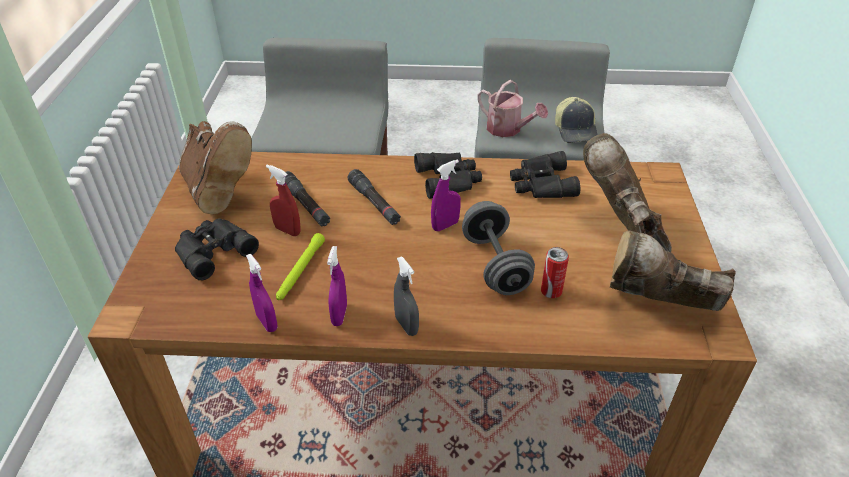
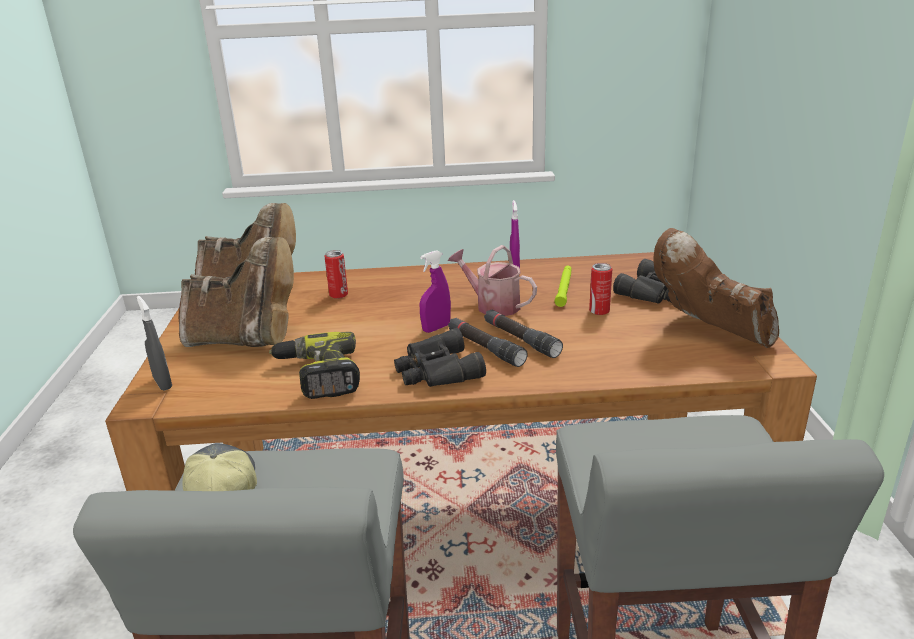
camera: 175 degrees right, 15 degrees down
(267, 322) = (568, 264): purple spray bottle -> none
(287, 230) = (599, 311): red spray bottle -> can
(305, 205) = (598, 332): black flashlight -> black flashlight (485, 348)
(406, 325) = (459, 271): grey spray bottle -> grey spray bottle (163, 383)
(495, 264) = (386, 306): grey dumbbell -> none
(508, 129) = (342, 478): watering can -> watering can (492, 305)
(541, 184) = (318, 376): black binoculars -> power drill
(622, 230) = (245, 340): brown boot -> brown boot turned 60 degrees counterclockwise

